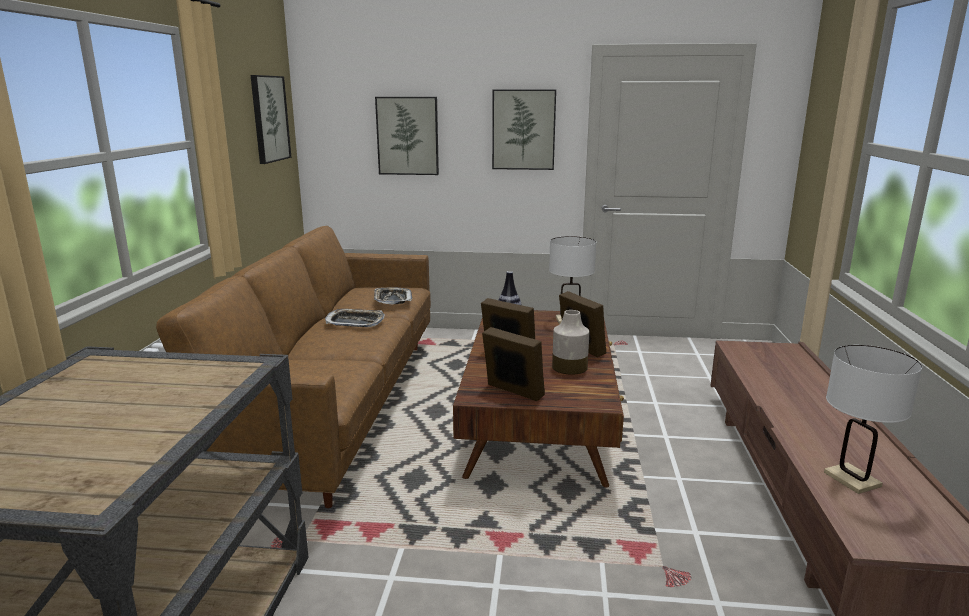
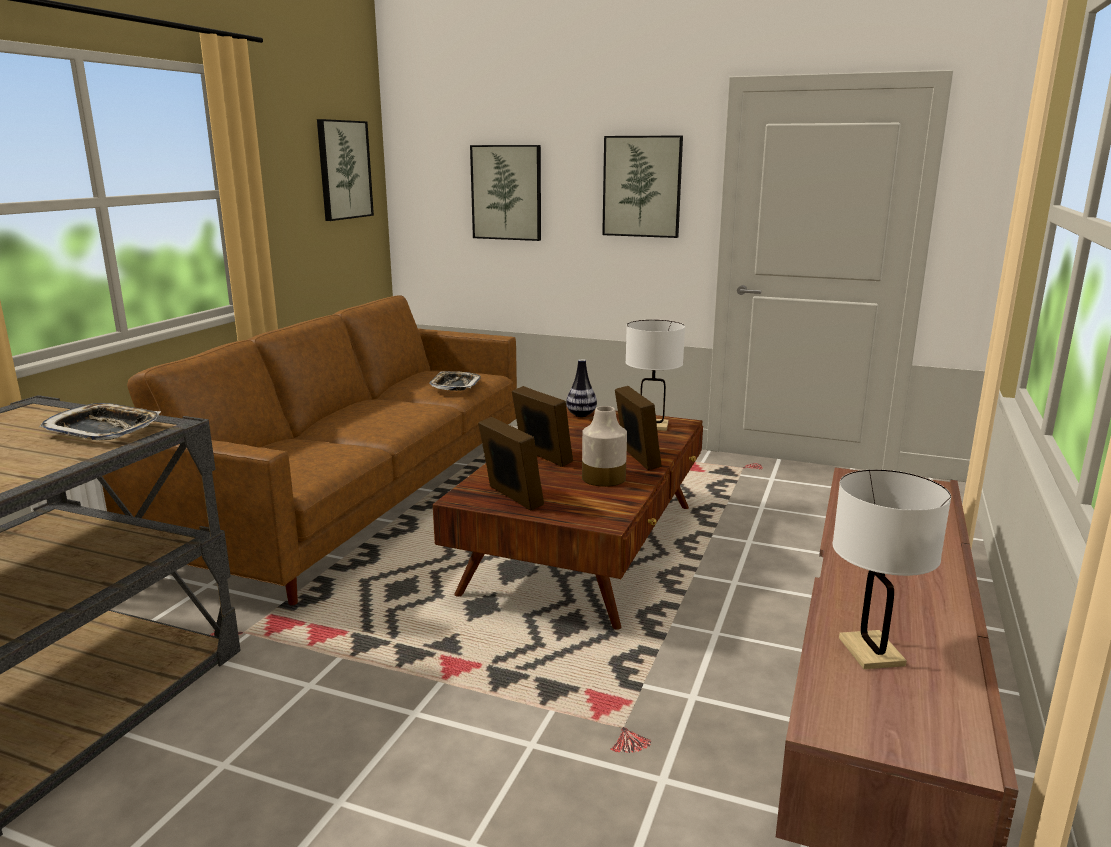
camera: 15 degrees right, 0 degrees up
(355, 322) = (392, 406): tray -> tray (104, 429)

